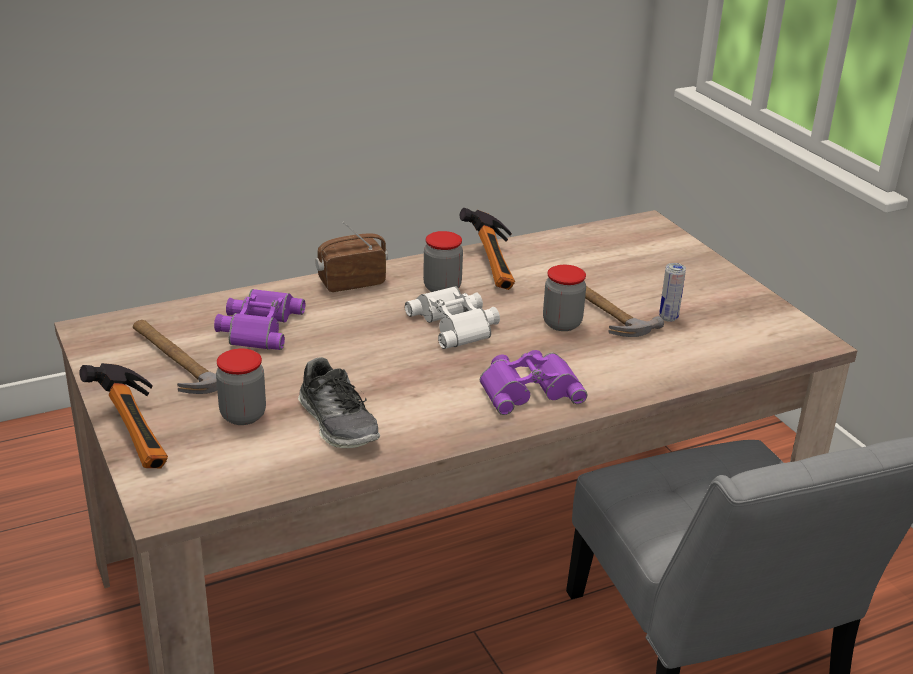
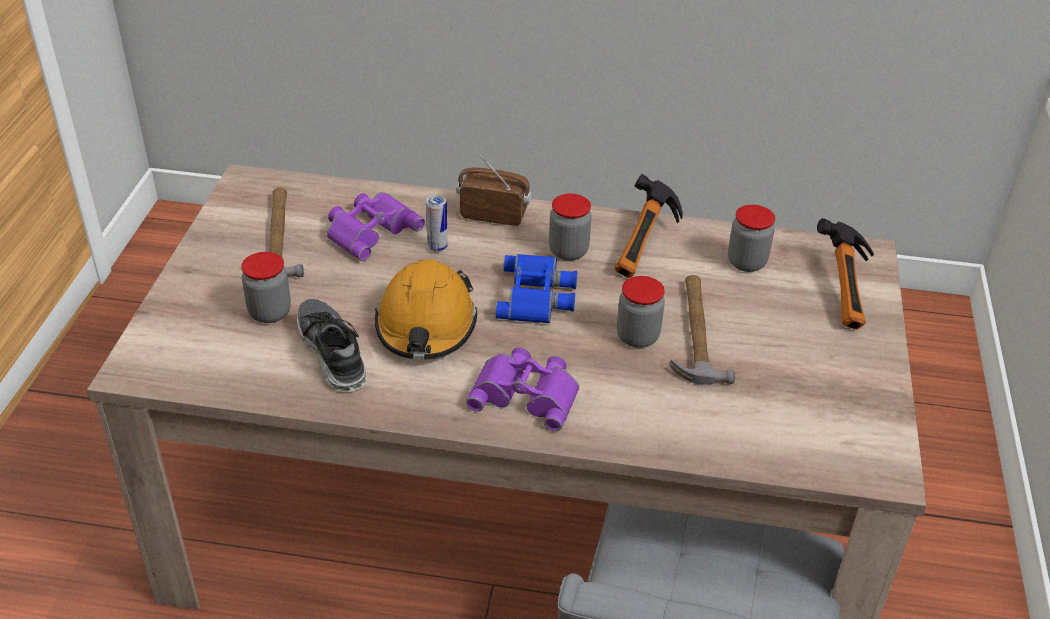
camera: 35 degrees right, 10 degrees up
(141, 432) = (184, 295): hammer -> hammer (849, 291)
(338, 423) = (331, 353): shoe -> shoe turned 150 degrees clockwise
(393, 375) = (426, 325): none -> orange hard hat
(456, 324) = (538, 296): white binoculars -> blue binoculars
(578, 253) = (746, 262): none -> jar
(668, 317) = (754, 375): can -> can (437, 247)

